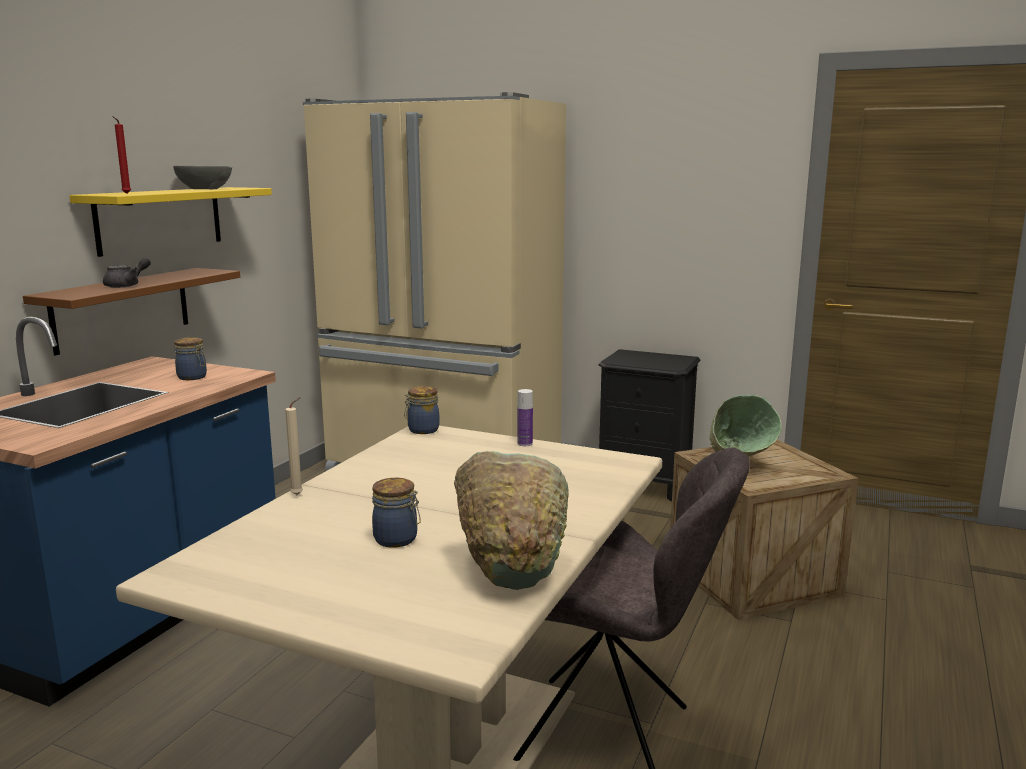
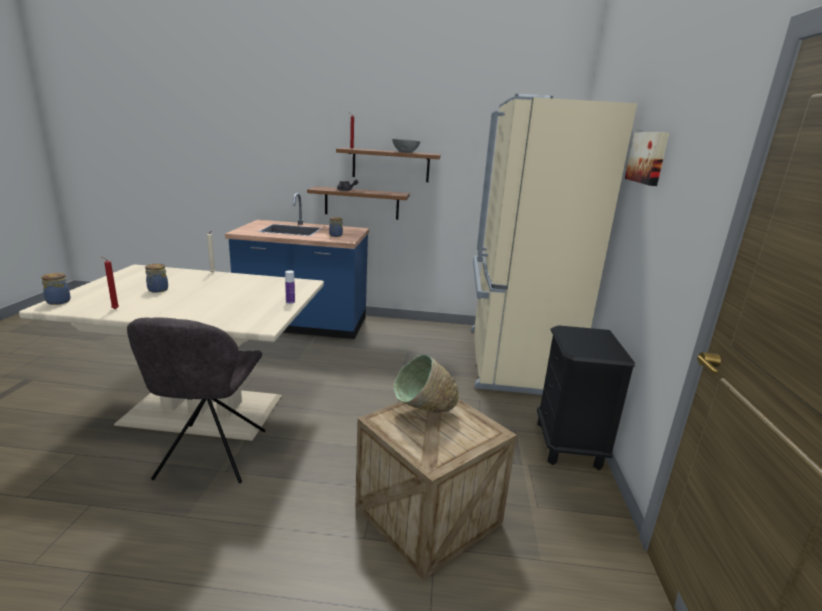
camera: 70 degrees right, 5 degrees up
(160, 219) = (390, 165): yellow shelf -> brown shelf
(422, 430) = (307, 282): jar -> jar (58, 301)
(511, 571) = (114, 309): green bowl -> red candle
(619, 160) = (648, 158): none -> picture

